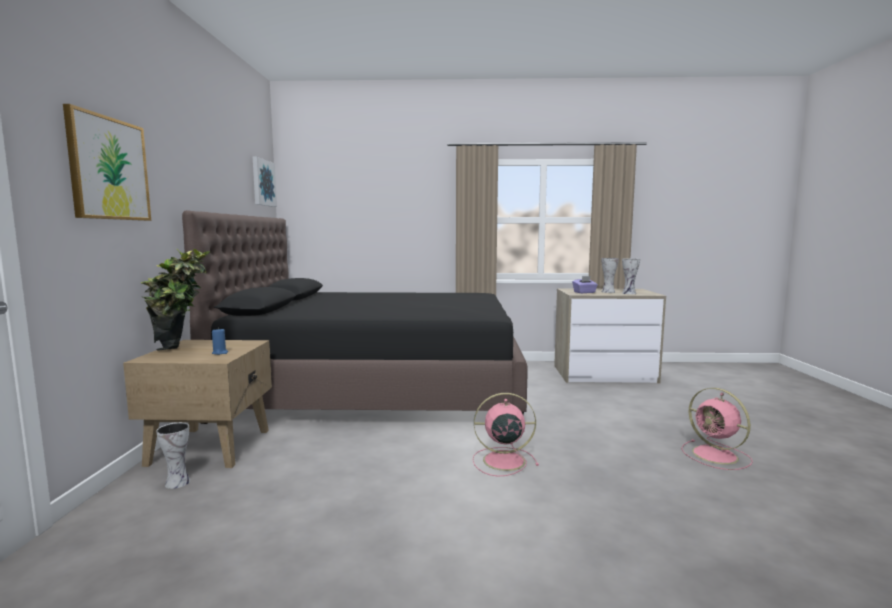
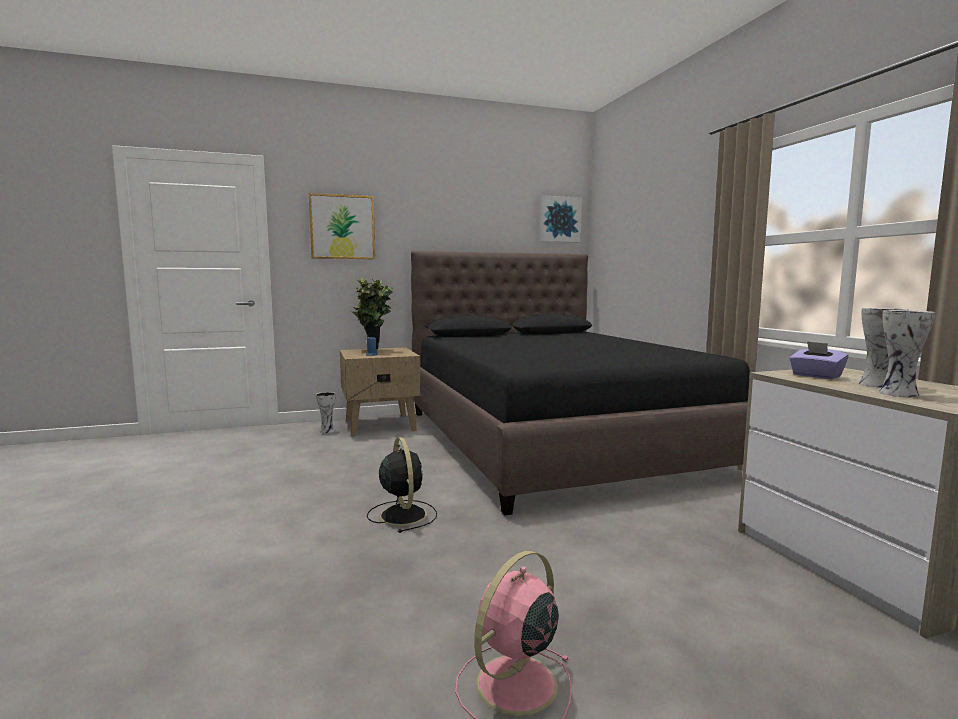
camera: 70 degrees right, 0 degrees up
(502, 461) = (402, 514): pink fan -> black fan

